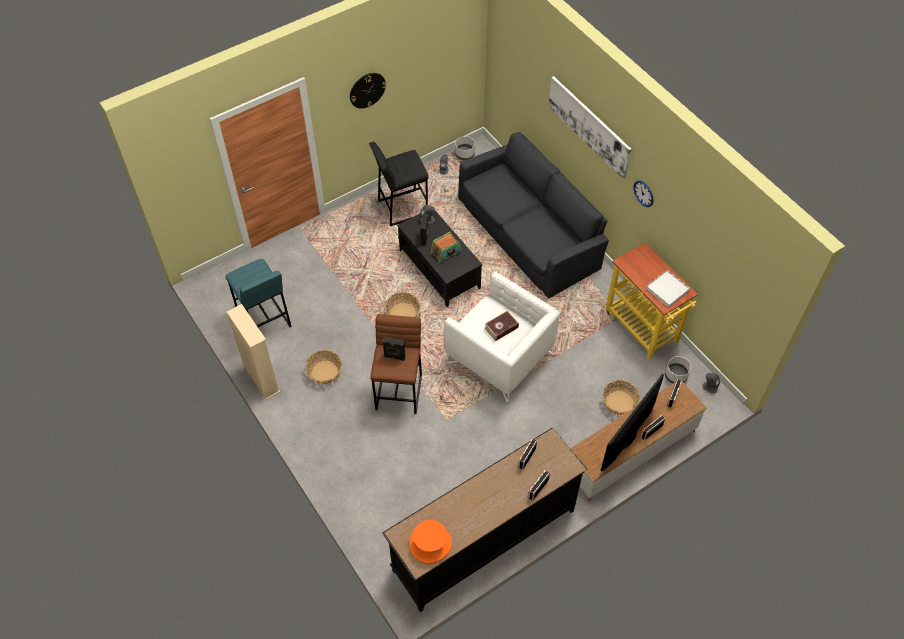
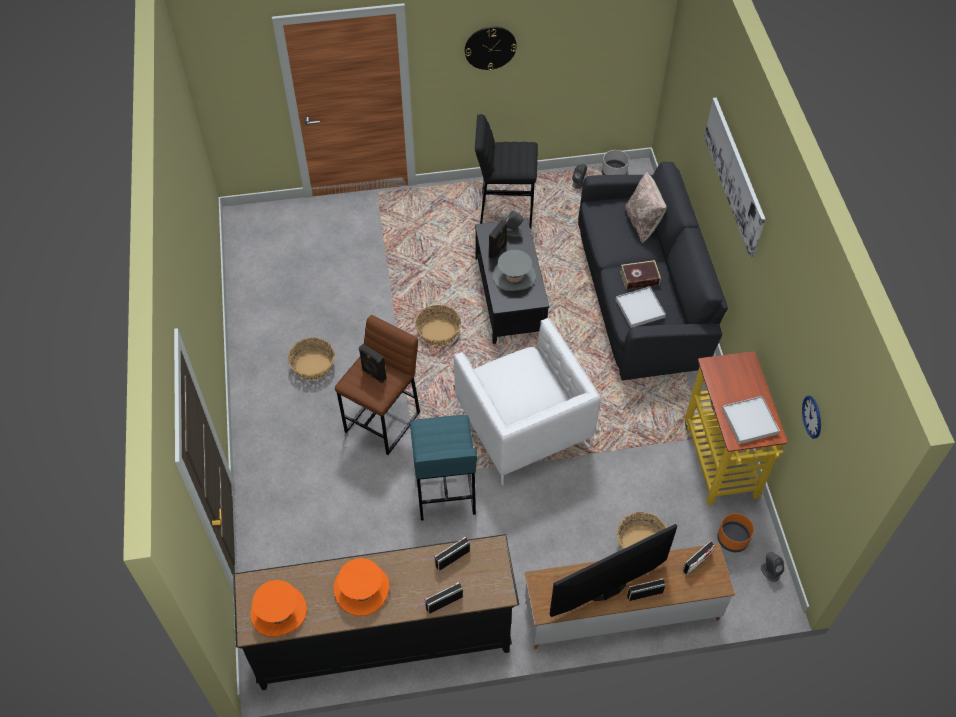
camera: 25 degrees right, 0 degrees up
(261, 379) = (241, 345): beige bookcase -> none
(265, 321) = (281, 282): turquoise stool -> turquoise stool (445, 492)
(446, 252) = (514, 276): radio -> grey hat
(478, 504) = (362, 589): none -> orange hat
(501, 328) = (527, 390): book -> book (639, 278)
(513, 182) = (642, 223): none -> beige pillow
(544, 243) = (640, 308): none -> white tray
(643, 193) = (765, 284): wall clock -> wall clock (812, 417)
(676, 376) = (733, 539): grey planter -> orange planter

